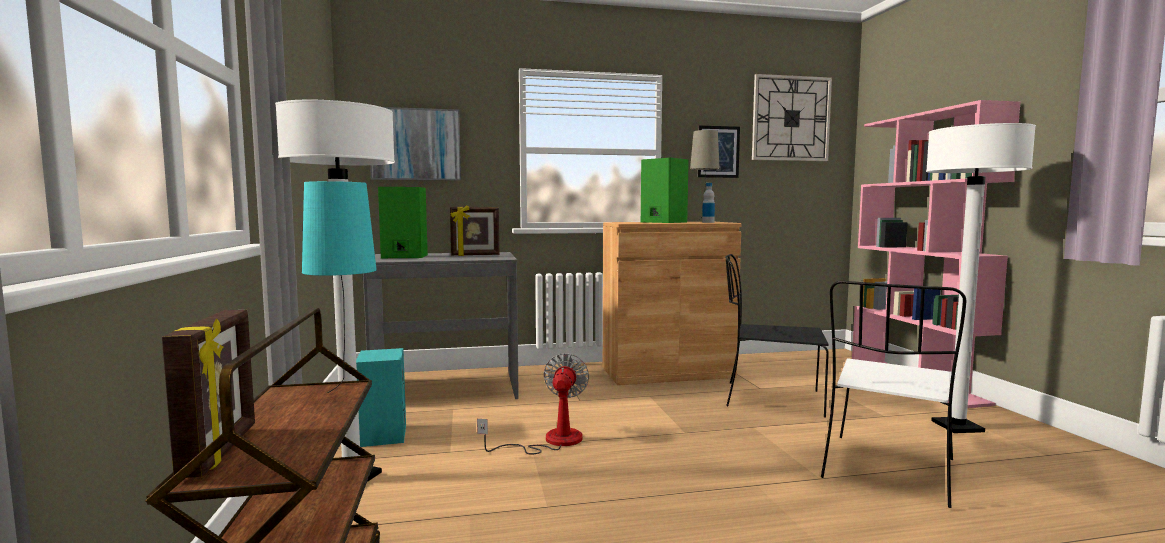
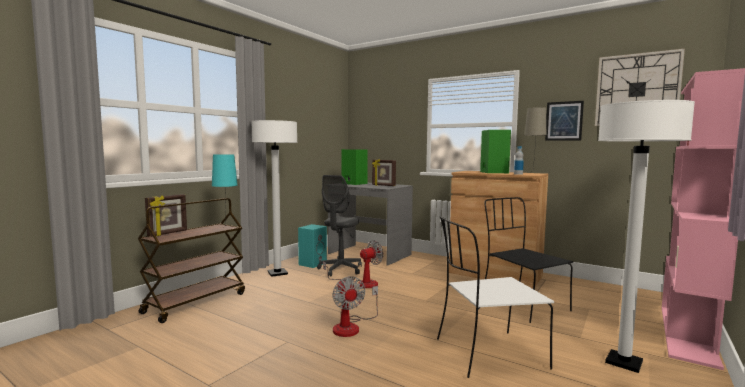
camera: 45 degrees right, 0 degrees up
(415, 144) = (378, 126): picture -> none
(462, 429) = (340, 269): none -> grey office chair
(704, 513) = (351, 326): none -> fan

